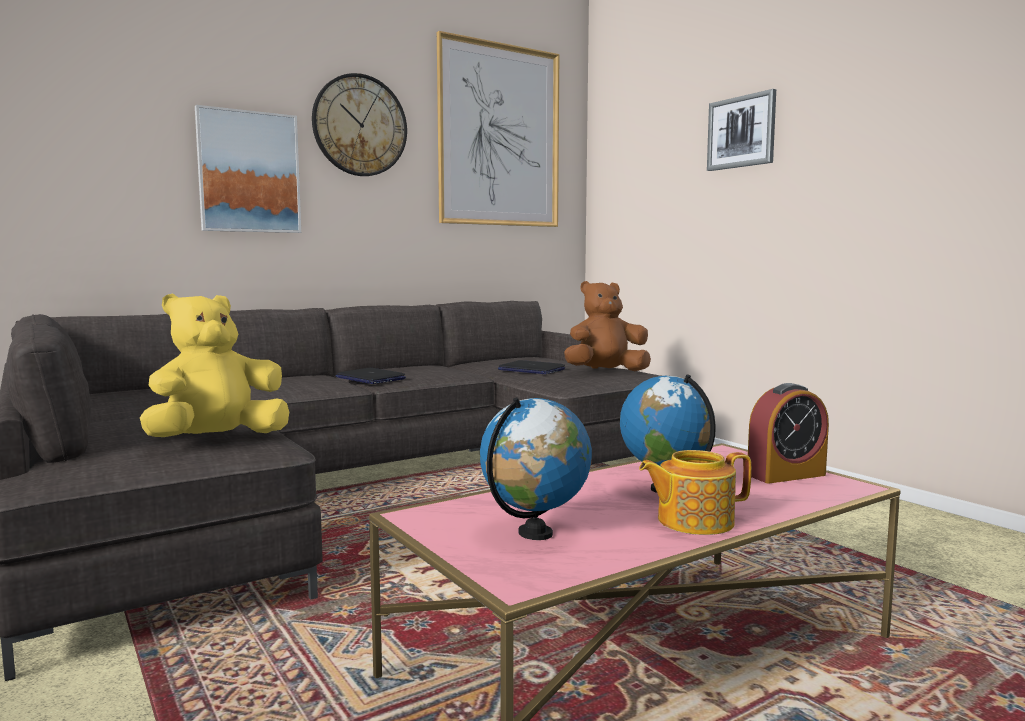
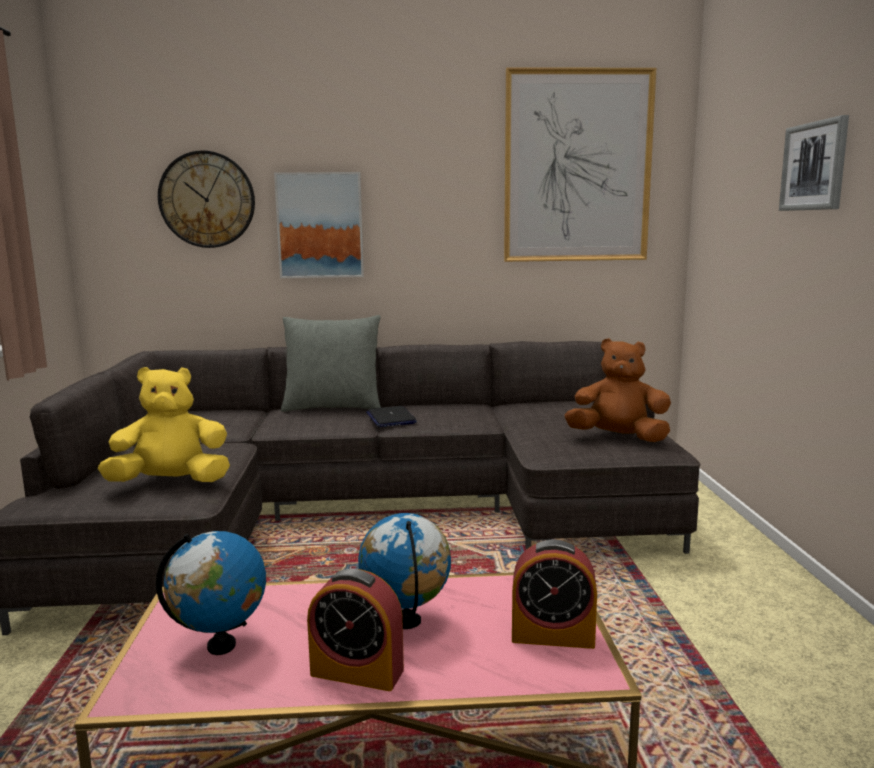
camera: 30 degrees right, 5 degrees up
(286, 377) = (333, 407): none -> grey pillow
(360, 125) = (422, 173): wall clock -> wall clock (207, 199)
(531, 369) = (548, 424): laptop -> none
(693, 521) = (357, 672): teapot -> alarm clock

